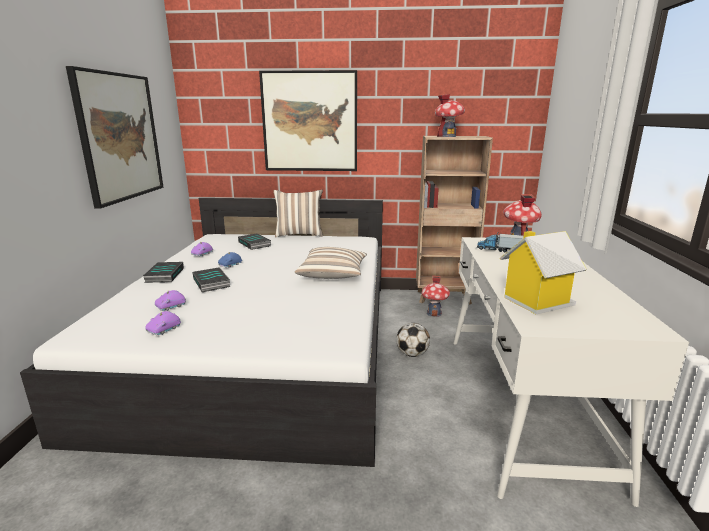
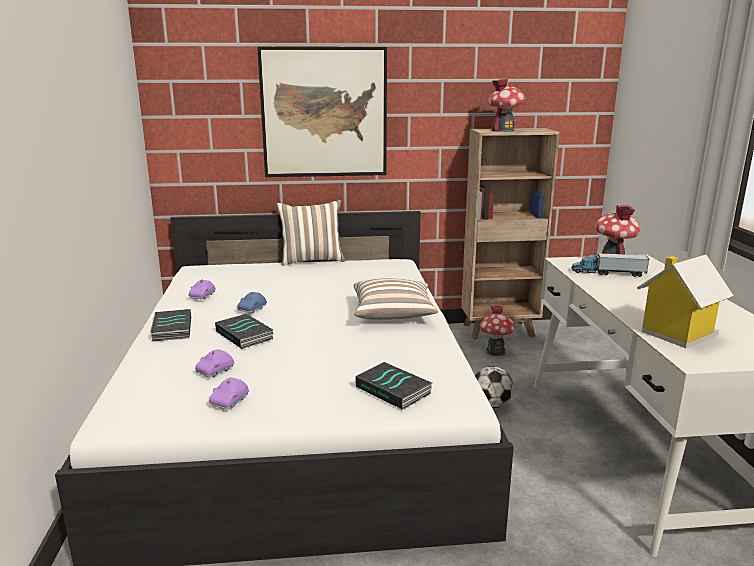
camera: 10 degrees left, 0 degrees up
(120, 137) = (98, 145): picture -> none
(255, 244) = (264, 277): book -> book (394, 390)

